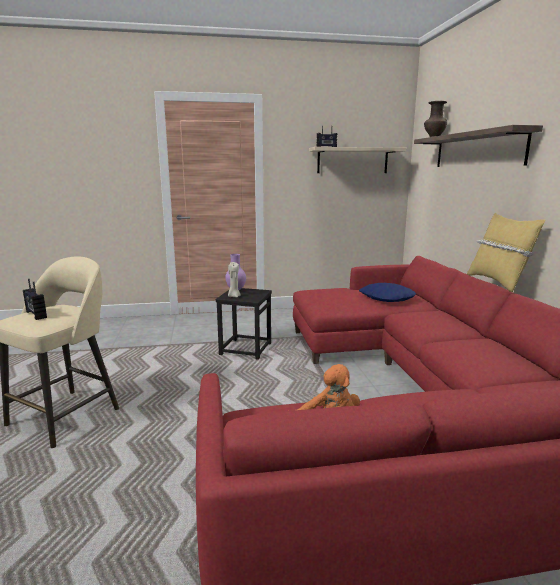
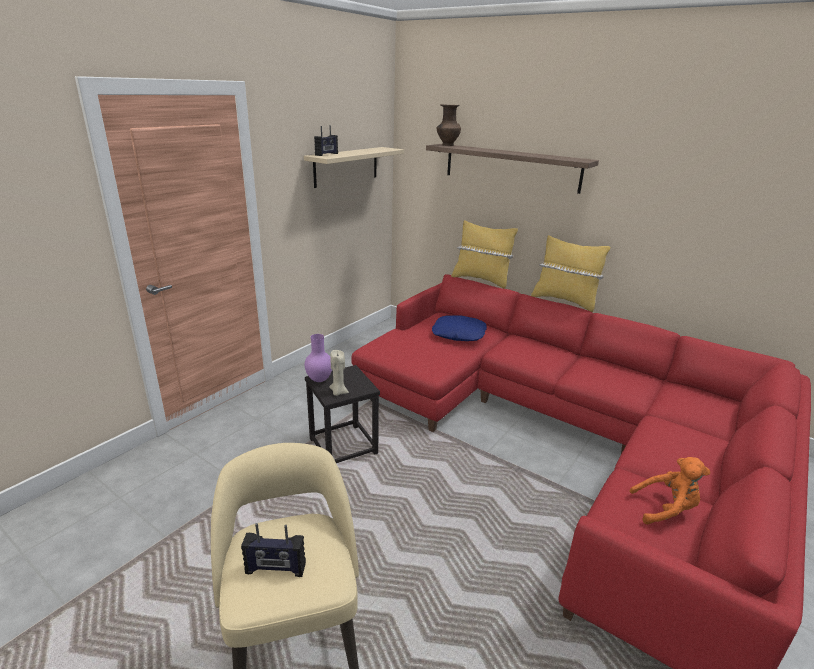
camera: 45 degrees left, 10 degrees up
(442, 261) = (481, 280): none -> yellow pillow

